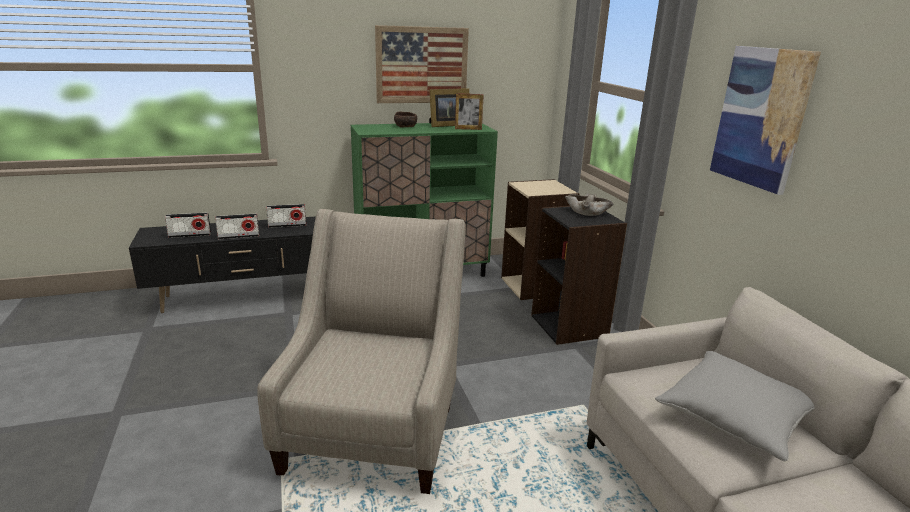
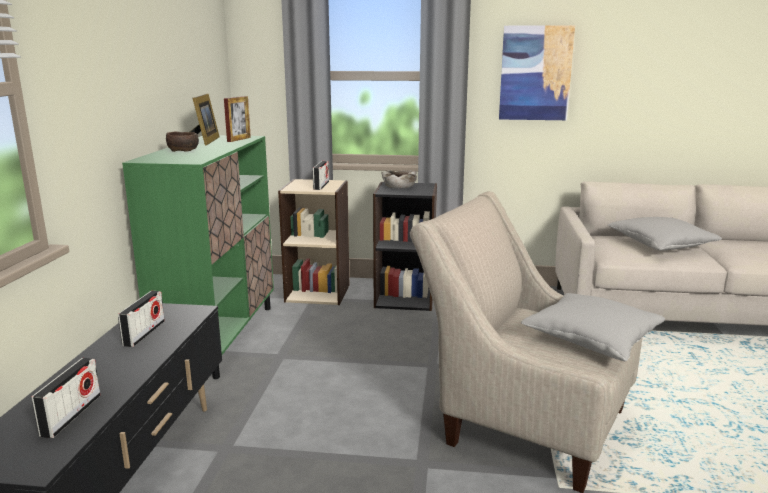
camera: 65 degrees left, 5 degrees down
(239, 236) = (142, 371): radio -> radio (321, 185)
(371, 381) = (591, 340): none -> grey pillow
(422, 65) = (158, 69): picture -> none

